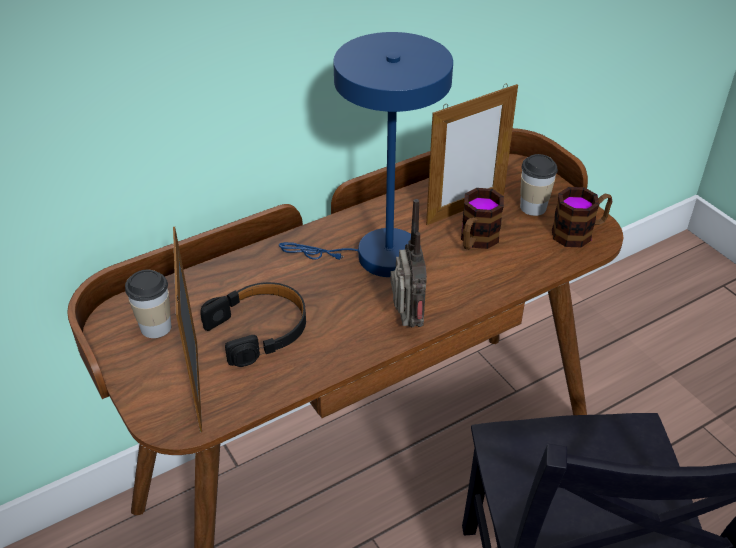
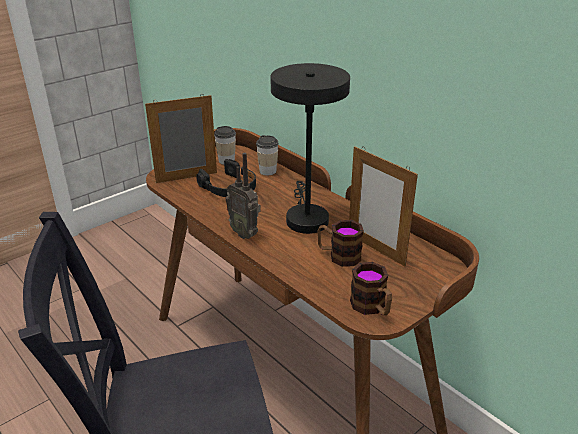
camera: 80 degrees right, 10 degrees down
(376, 257) = (305, 217): blue table lamp -> black table lamp
(406, 322) = (245, 233): radio -> radio turned 60 degrees clockwise
(533, 207) = (395, 282): cup -> cup (267, 171)

